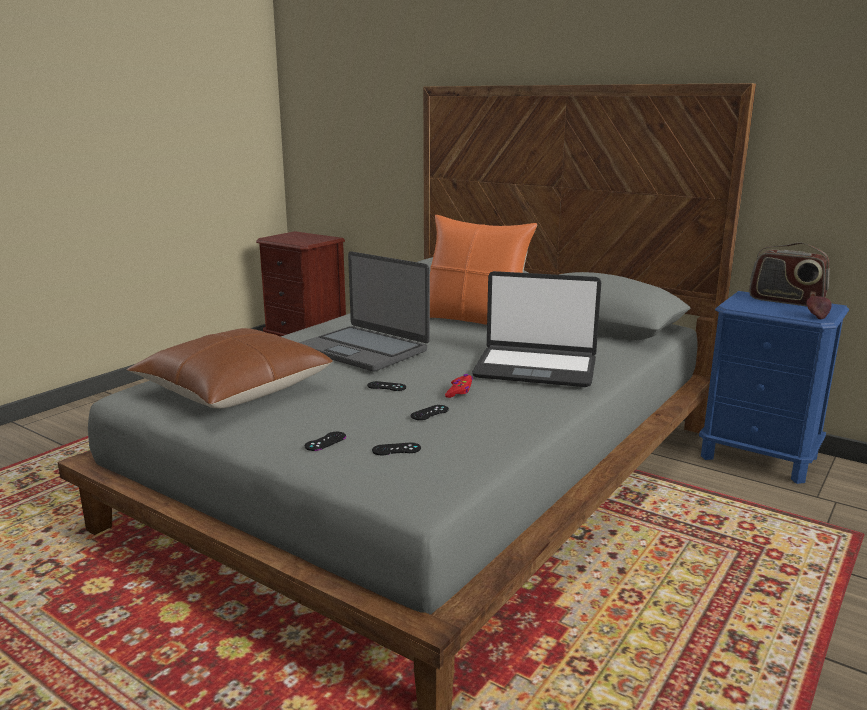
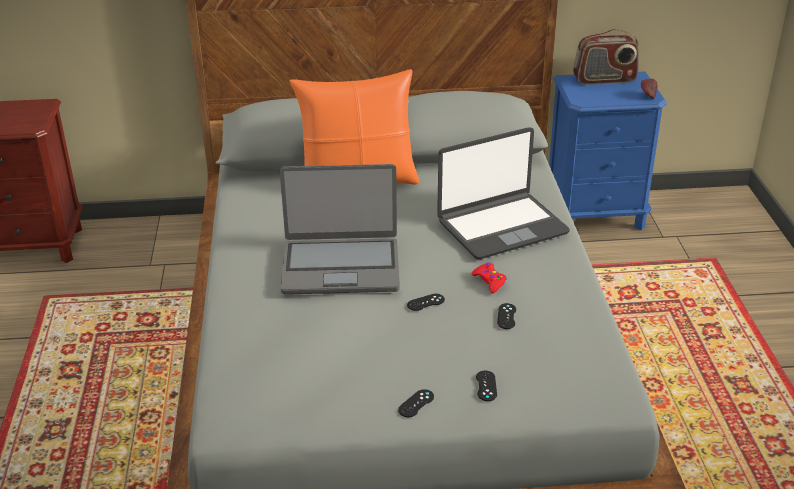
camera: 40 degrees left, 15 degrees up
(233, 389) = (314, 371): brown pillow -> none
(396, 449) = (543, 366): black game controller -> black game controller (416, 403)

